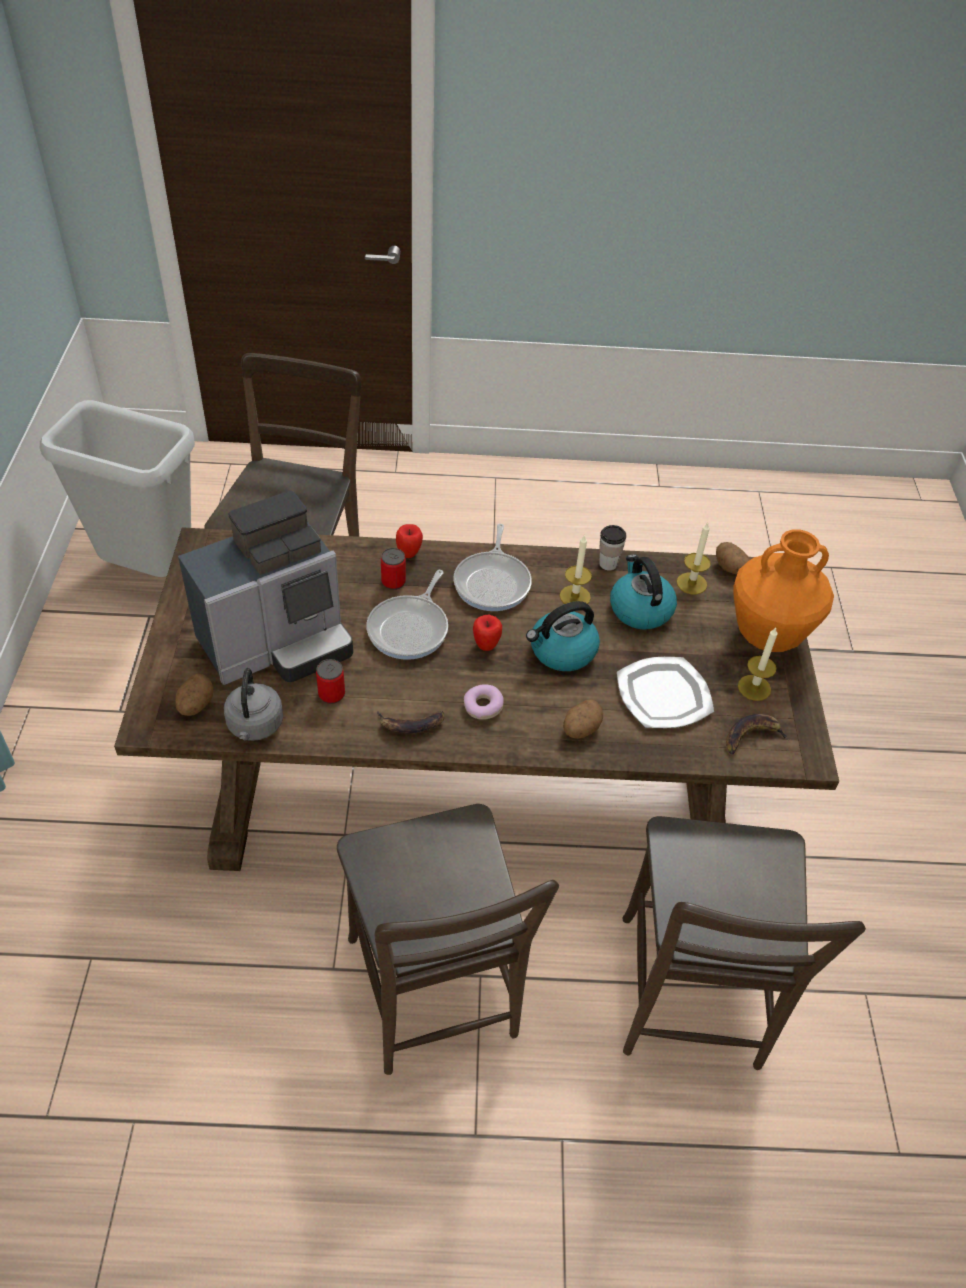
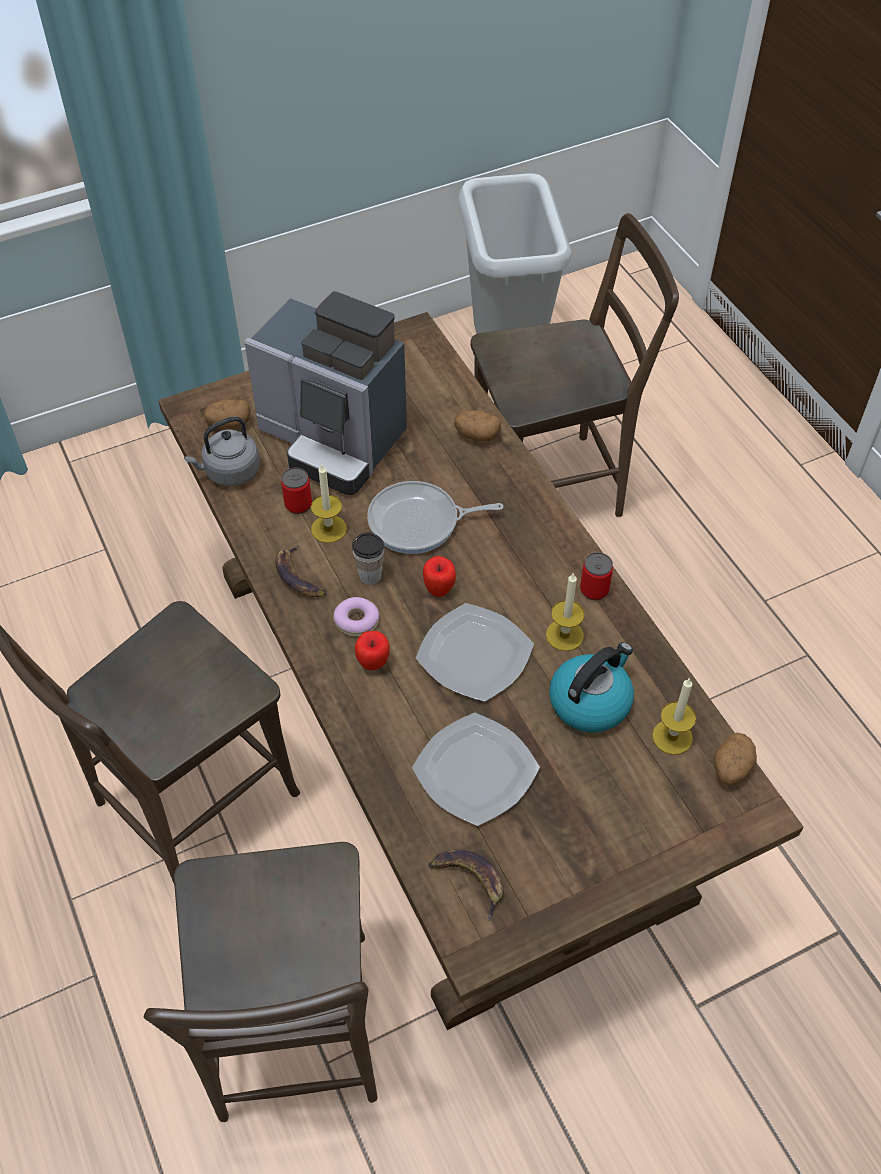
camera: 65 degrees right, 5 degrees up
(393, 582) = (471, 482): can -> can (594, 590)
(409, 554) = (519, 477): apple -> apple (373, 664)
(493, 582) = (531, 558): frying pan -> none
(562, 651) = (475, 655): kettle -> plate
(580, 729) = (378, 713): potato -> potato (477, 435)
(608, 564) = (639, 645): cup -> cup (370, 575)
(689, 1001) = (293, 1037): brown chair -> brown chair turned 75 degrees counterclockwise
(754, 687) = (548, 858): candle -> candle (328, 529)
(767, 636) = (643, 845): orange vase -> none

